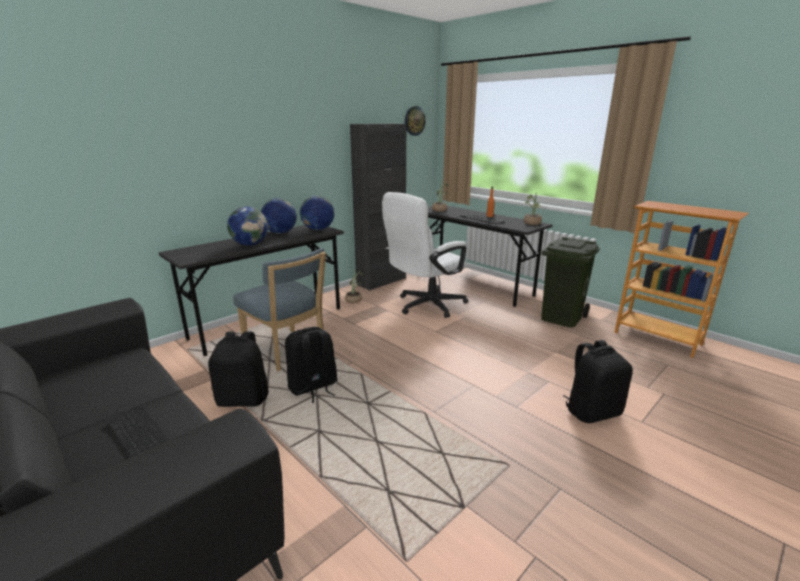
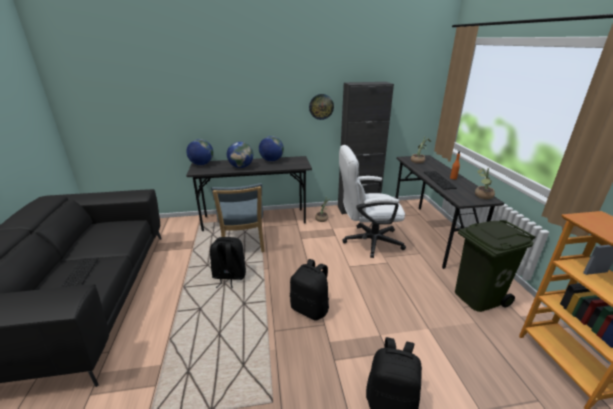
camera: 35 degrees right, 5 degrees up
(244, 399) = (190, 268): black backpack -> black backpack (310, 309)
(318, 229) = (297, 163): globe -> globe (201, 164)
(414, 121) = (416, 78): wall clock -> wall clock (321, 106)

